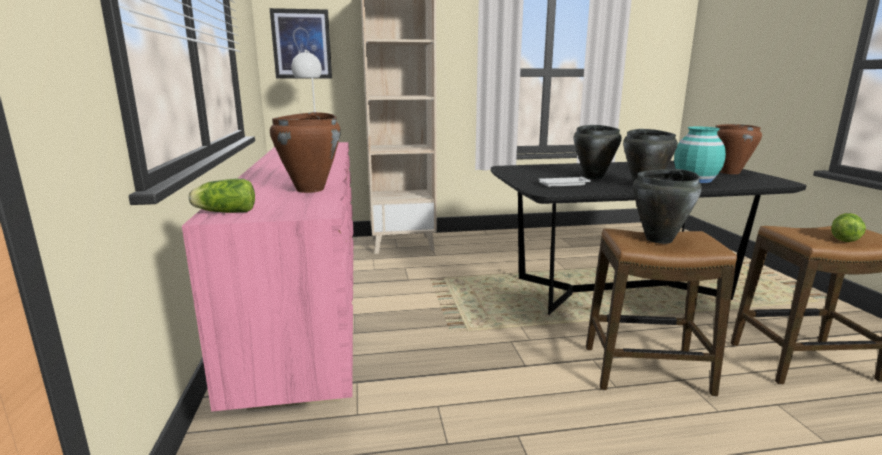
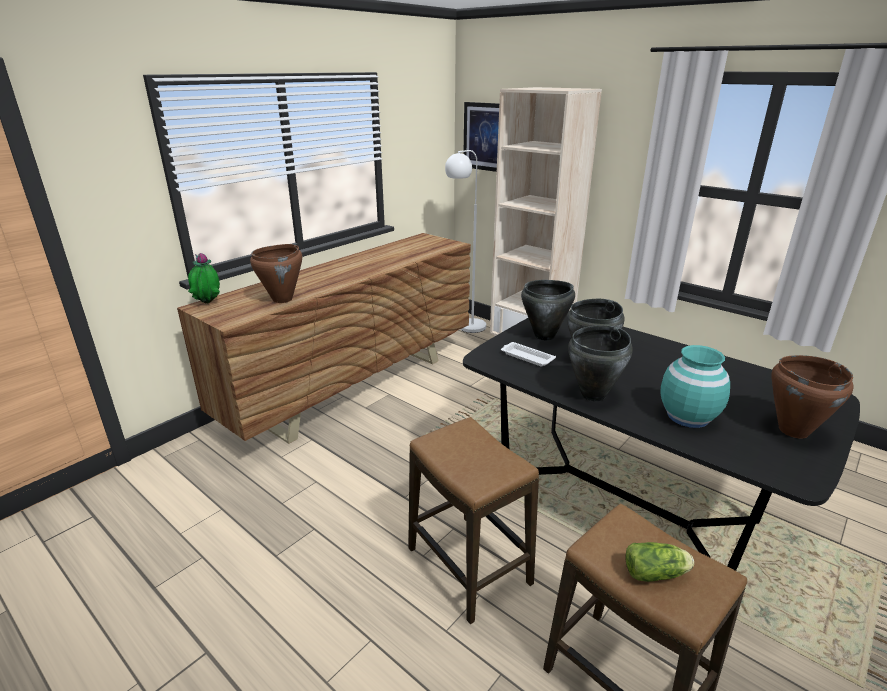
camera: 50 degrees right, 10 degrees up
(224, 212) = (208, 304): lettuce -> potted plant
(310, 325) = (356, 388): pink cabinet -> brown cabinet
(659, 239) = (471, 451): black cooking pot -> black cooking pot (544, 336)

